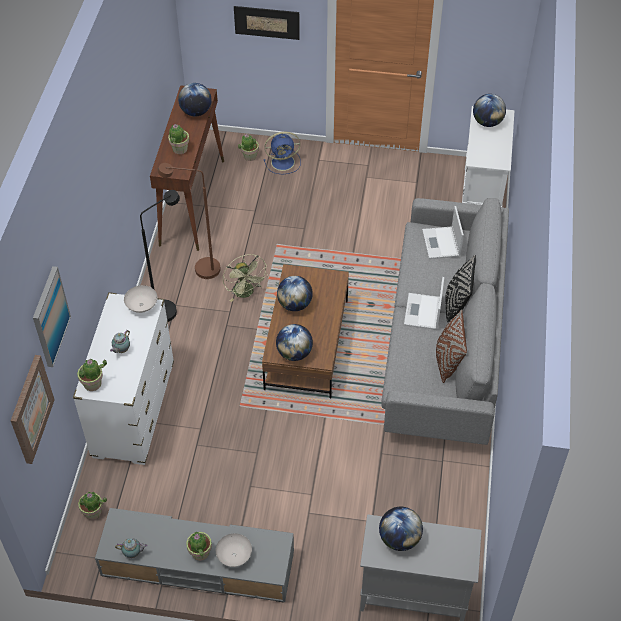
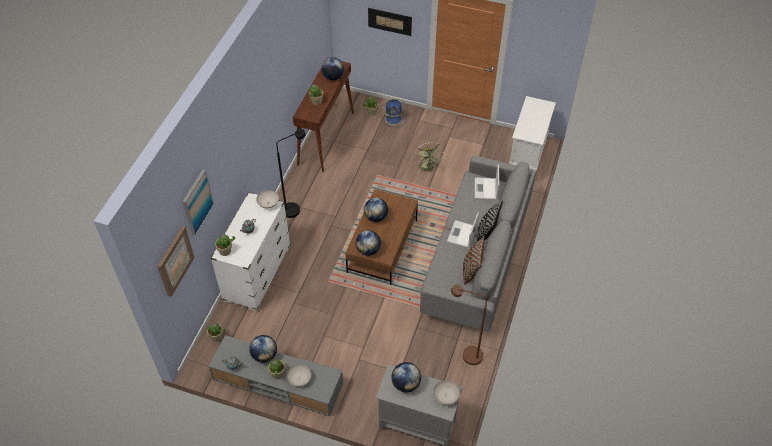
camera: 10 degrees right, 0 degrees up
(200, 269) = (321, 185): brown floor lamp -> brown floor lamp (466, 355)
(246, 293) = (349, 205): green fan -> green fan (428, 168)
(460, 548) = (445, 397): none -> white bowl
(487, 122) = (534, 109): globe -> globe (264, 355)

